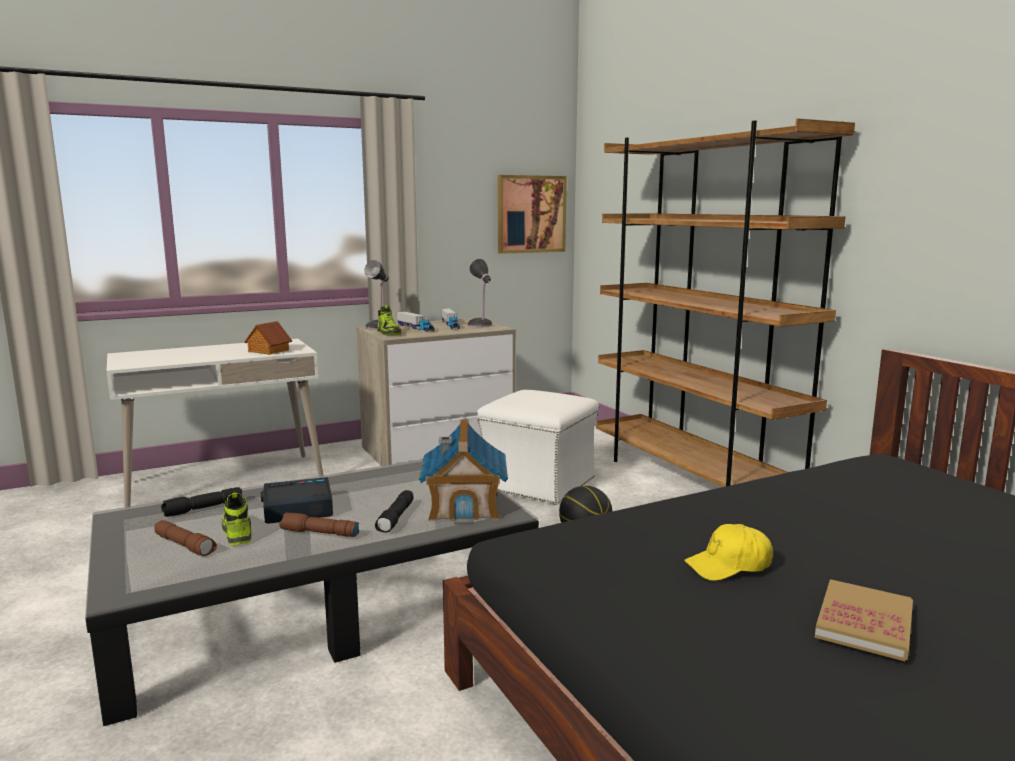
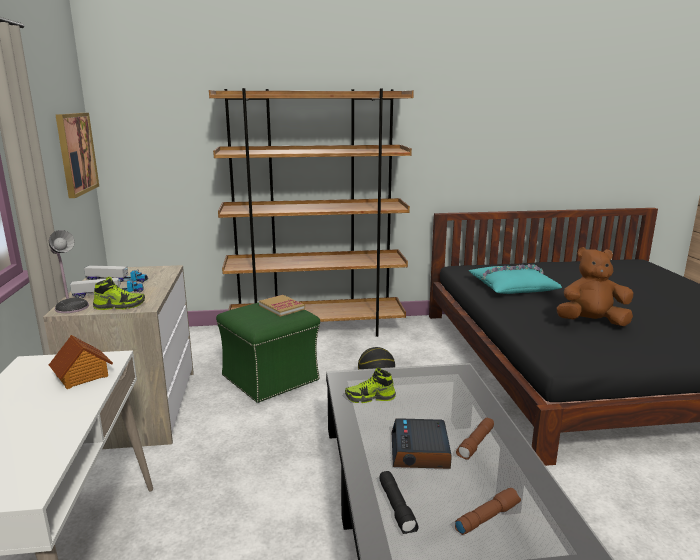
camera: 70 degrees left, 5 degrees up
(237, 532) = (464, 486): shoe -> shoe (370, 398)
(396, 518) = (456, 409): black flashlight -> none
(465, 506) = (442, 381): toy house -> none
(480, 325) = (142, 272): table lamp -> none
(539, 483) = (271, 377): white ottoman -> green ottoman
(729, 566) = (591, 322): yellow cap -> brown plush toy
(846, 502) = (512, 287): none -> turquoise pillow
(864, 623) = (639, 315): book -> book (282, 307)

